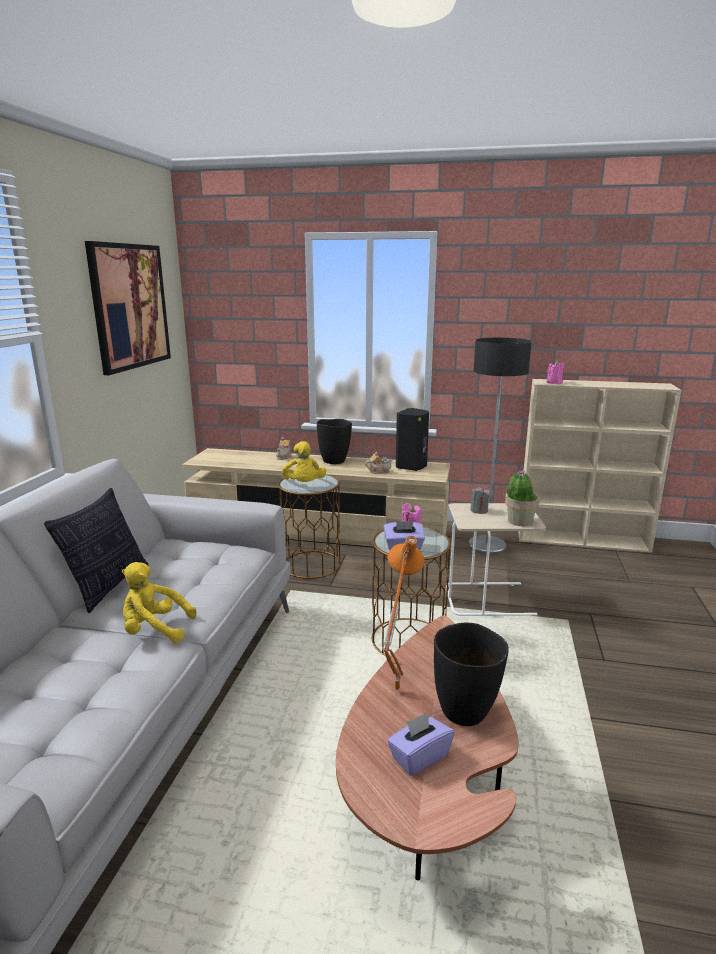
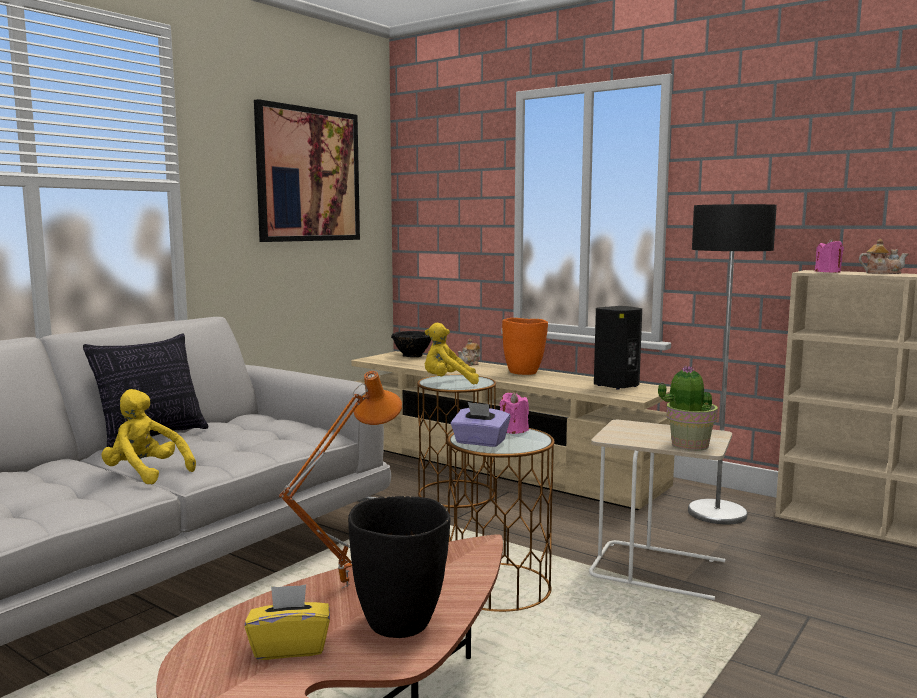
camera: 25 degrees right, 10 degrees down
(228, 452) = (412, 355): none -> black bowl
(304, 484) = (448, 382): yellow plush toy -> yellow plush toy turned 75 degrees clockwise
(334, 461) = (524, 372): black vase -> orange vase
(379, 471) = (566, 385): teapot -> teapot (881, 273)
(419, 757) = (290, 647): purple tissue box -> yellow tissue box
(479, 510) = (645, 429): grey candle -> none

